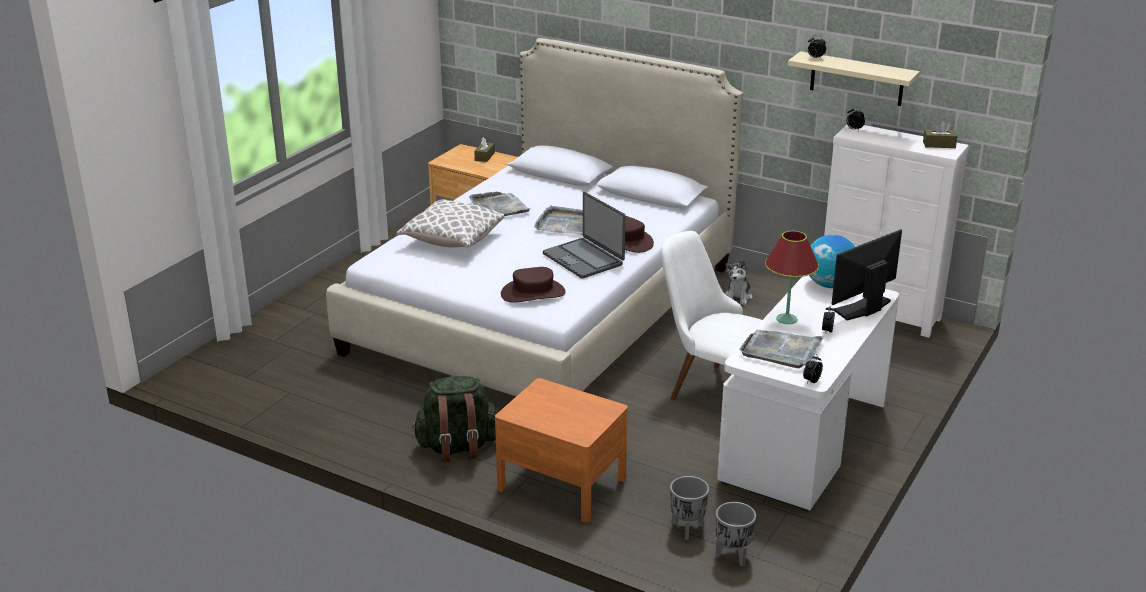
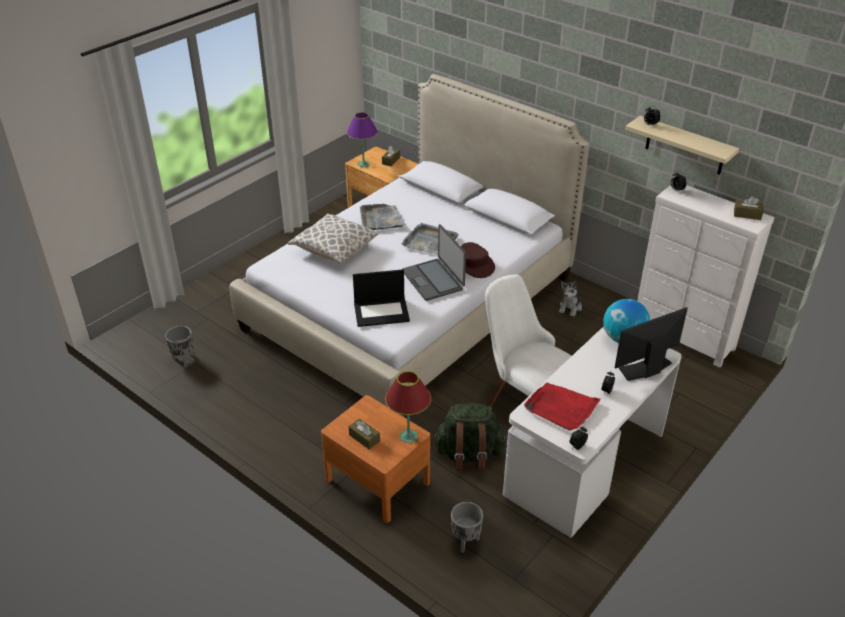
camera: 10 degrees right, 10 degrees up
(452, 162) = (363, 164): none -> purple table lamp
(457, 447) = (306, 433): green backpack -> green backpack (469, 455)
(533, 293) = (382, 312): brown hat -> laptop
(550, 417) = (364, 438): none -> brown tissue box
(733, 556) = (495, 575): grey planter -> grey planter (184, 360)
(781, 350) = (561, 408): grey tray -> red tray
(786, 319) = (575, 373): red table lamp -> red table lamp (408, 436)

